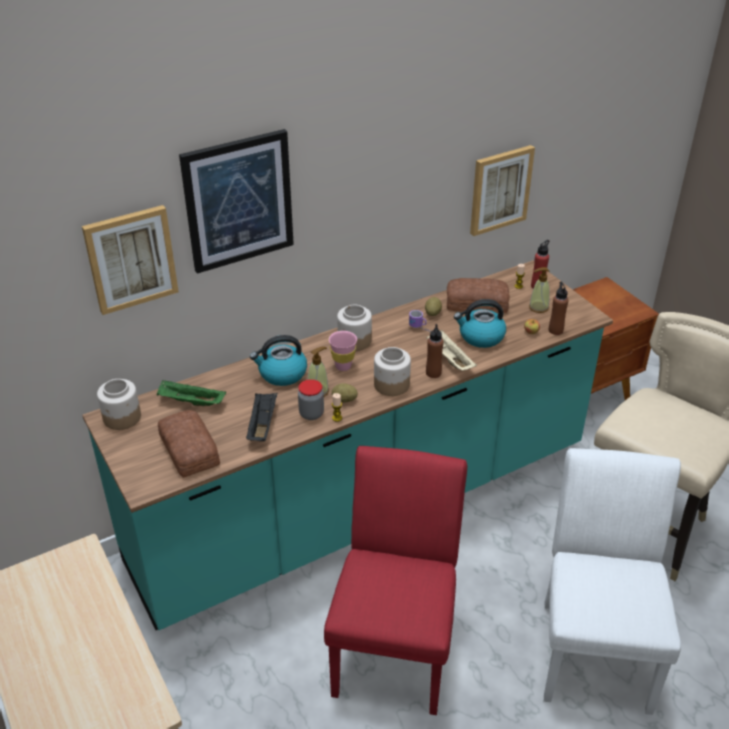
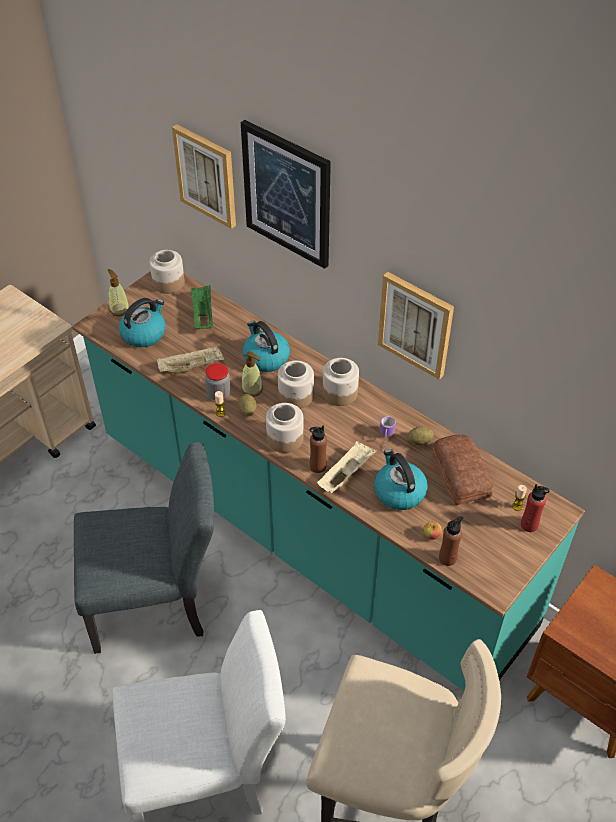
camera: 70 degrees right, 10 degrees up
(188, 450) = (144, 334): bread -> kettle
(262, 425) = (192, 367): black tray -> beige tray
(343, 366) = (296, 396): pink cup -> jar
(395, 644) = (158, 603): red chair -> grey chair
(500, 189) = (558, 401): picture -> picture (416, 324)
(538, 307) = (484, 533): soap dispenser -> soap dispenser (119, 309)

